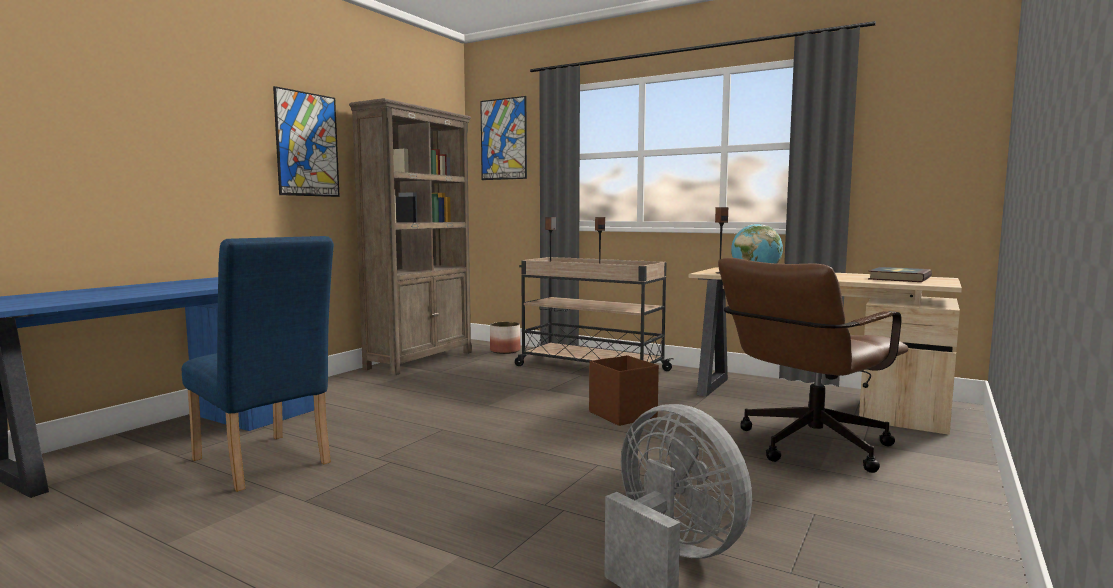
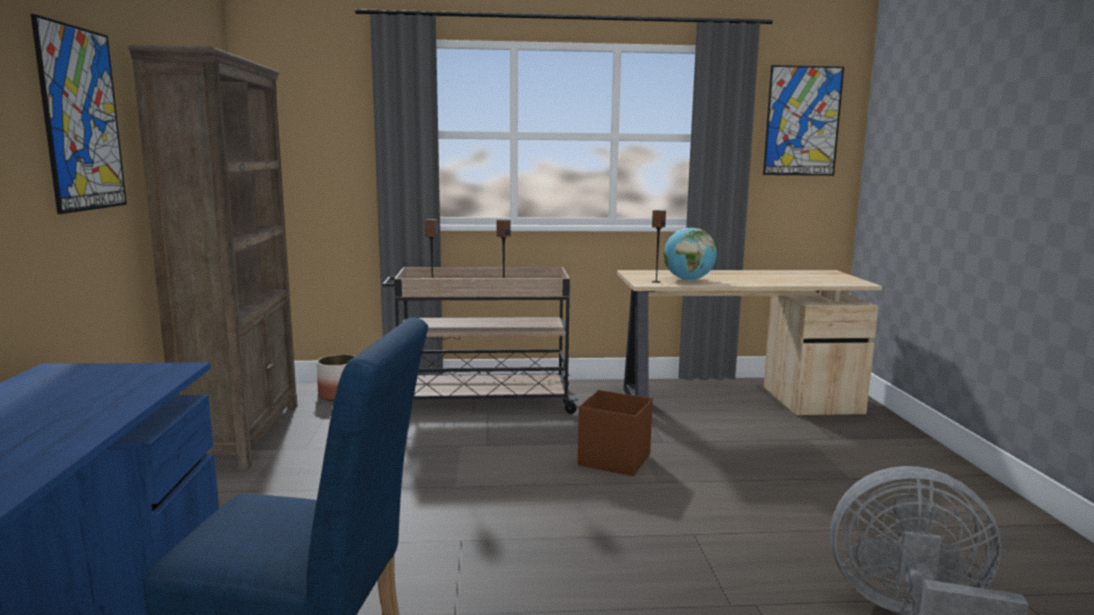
camera: 35 degrees left, 5 degrees up
(503, 139) = (304, 102): picture -> picture (802, 121)
(805, 448) = (808, 457): brown office chair -> none
(899, 278) = (807, 275): book -> none

